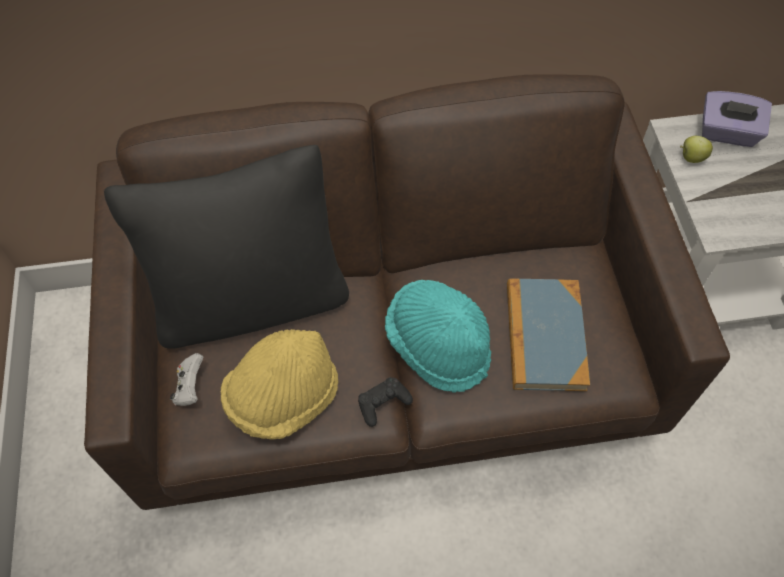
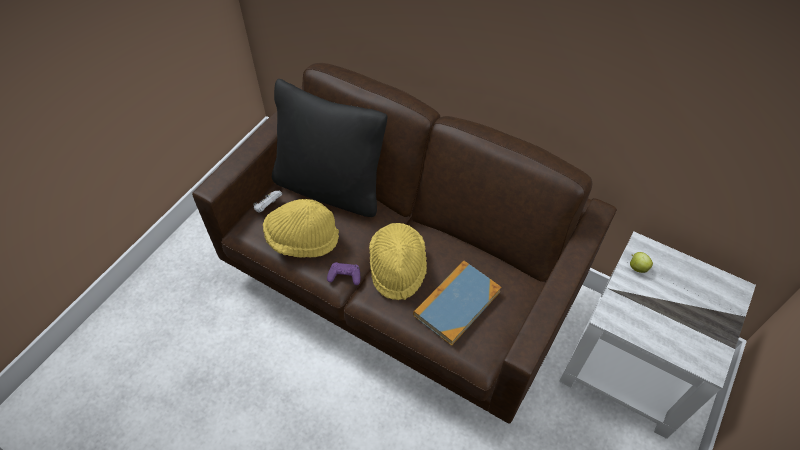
camera: 40 degrees right, 5 degrees down
(383, 403) = (345, 276): black game controller -> purple game controller
(438, 345) = (397, 268): turquoise hat -> yellow hat
(727, 133) = (677, 269): purple tissue box -> none

